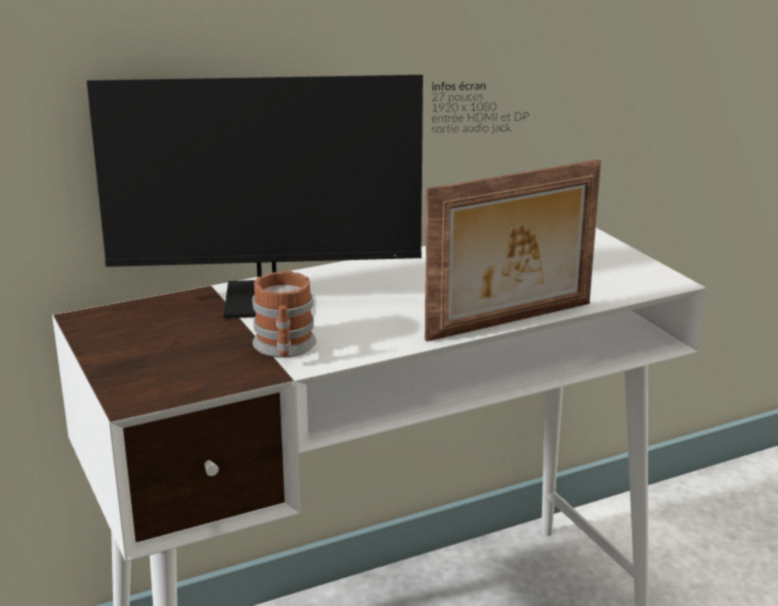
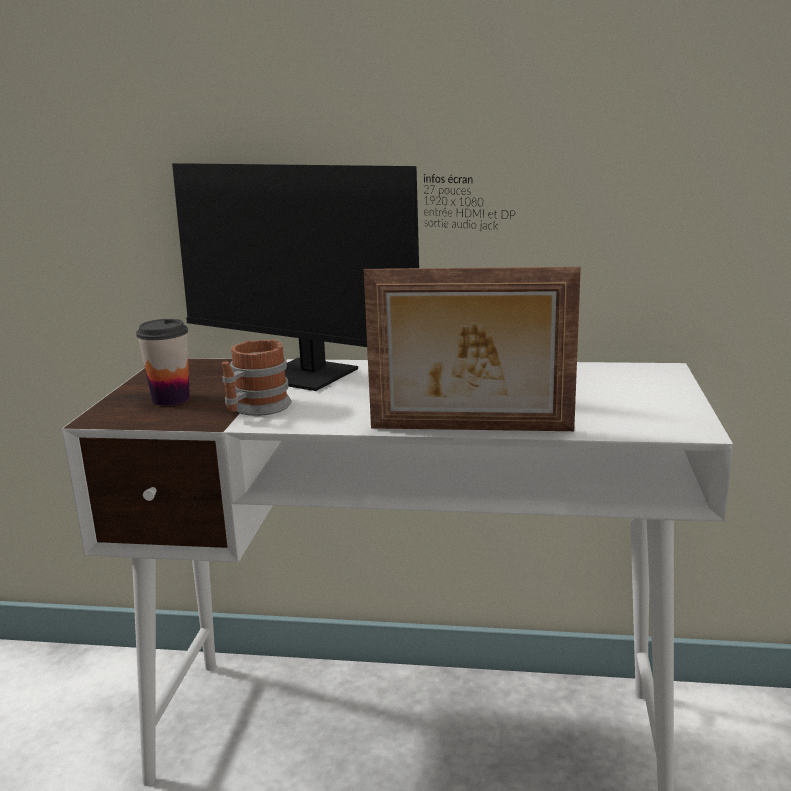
camera: 35 degrees right, 5 degrees down
(171, 360) = (171, 399): none -> cup

